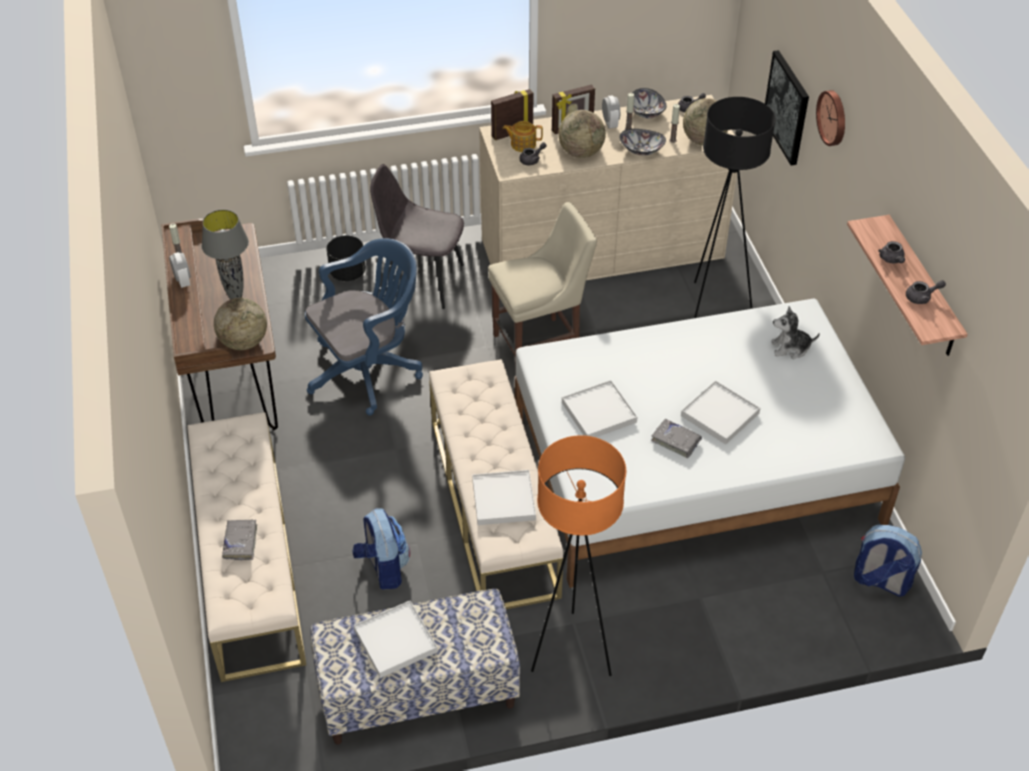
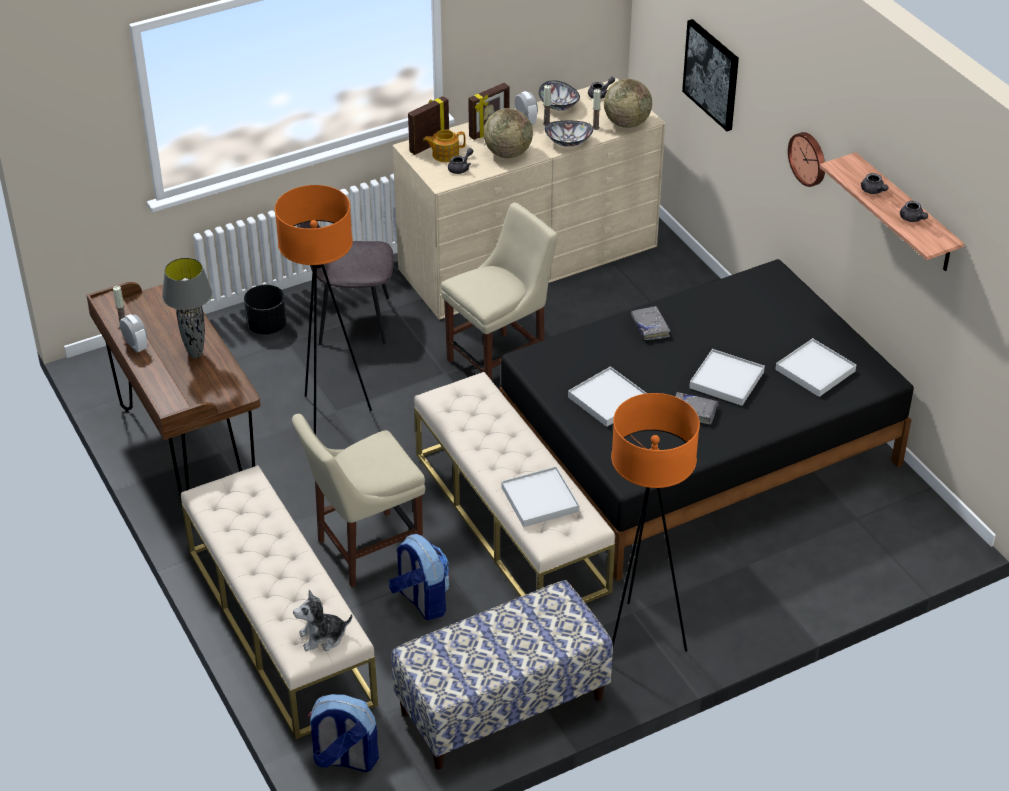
camera: 15 degrees left, 5 degrees down
(240, 542) = (288, 589): grey book -> grey book (650, 327)
(244, 342) = (223, 395): globe -> none
(351, 507) = (364, 550): none -> beige chair
(369, 370) = (329, 417): blue office chair -> orange floor lamp
(395, 641) = (483, 646): white tray -> white tray (815, 370)
(694, 469) = (699, 449): white bed -> black bed
(714, 304) = (662, 292): black floor lamp -> none
(790, 348) = (772, 308): plush toy -> plush toy (323, 637)
(833, 117) = (773, 72): wall clock -> wall clock (809, 158)
(880, 581) = (912, 515): backpack -> backpack (344, 759)
(922, 297) = (912, 219): grey teapot -> grey teapot turned 90 degrees clockwise

